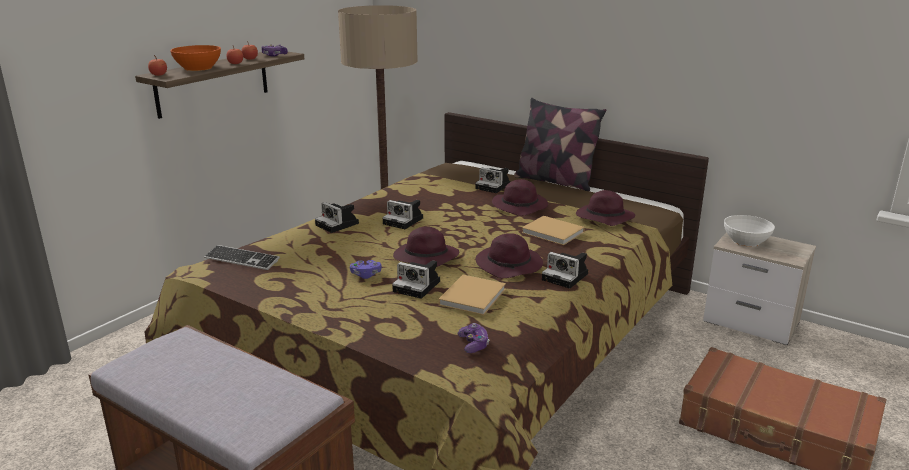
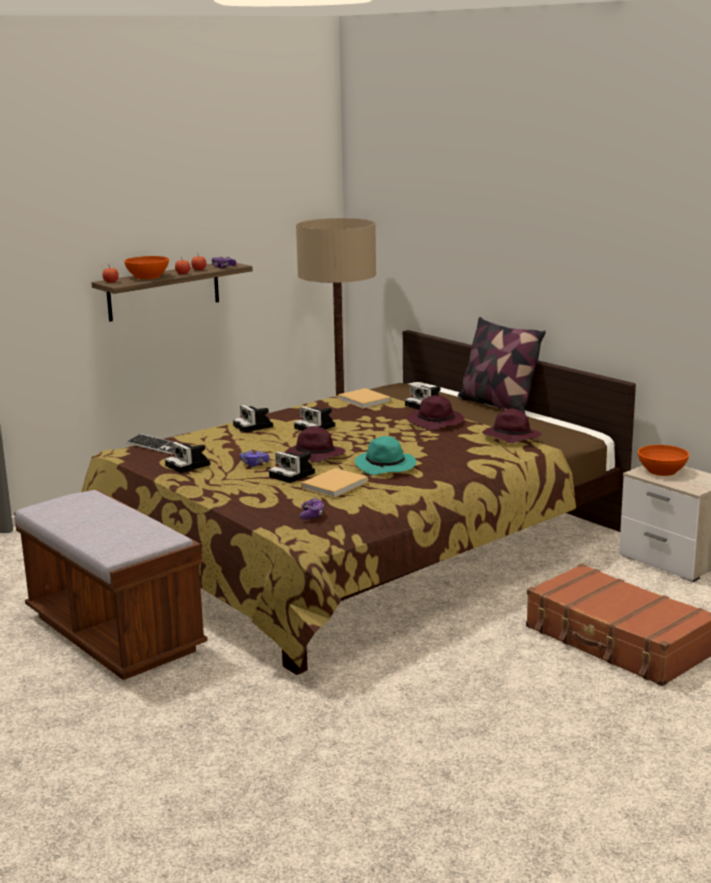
camera: 15 degrees right, 5 degrees down
(510, 265) = (386, 466): purple hat -> turquoise hat
(554, 233) = (450, 445): beige book -> beige book (365, 401)
(567, 277) = (431, 478): camera -> camera (189, 465)
(746, 241) = (662, 471): white bowl -> orange bowl

